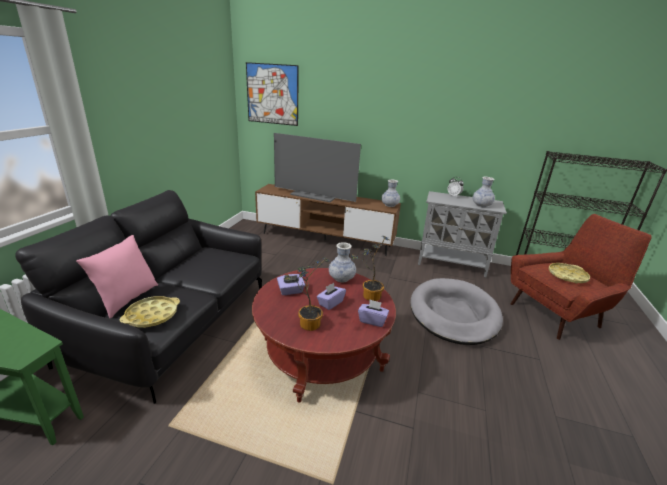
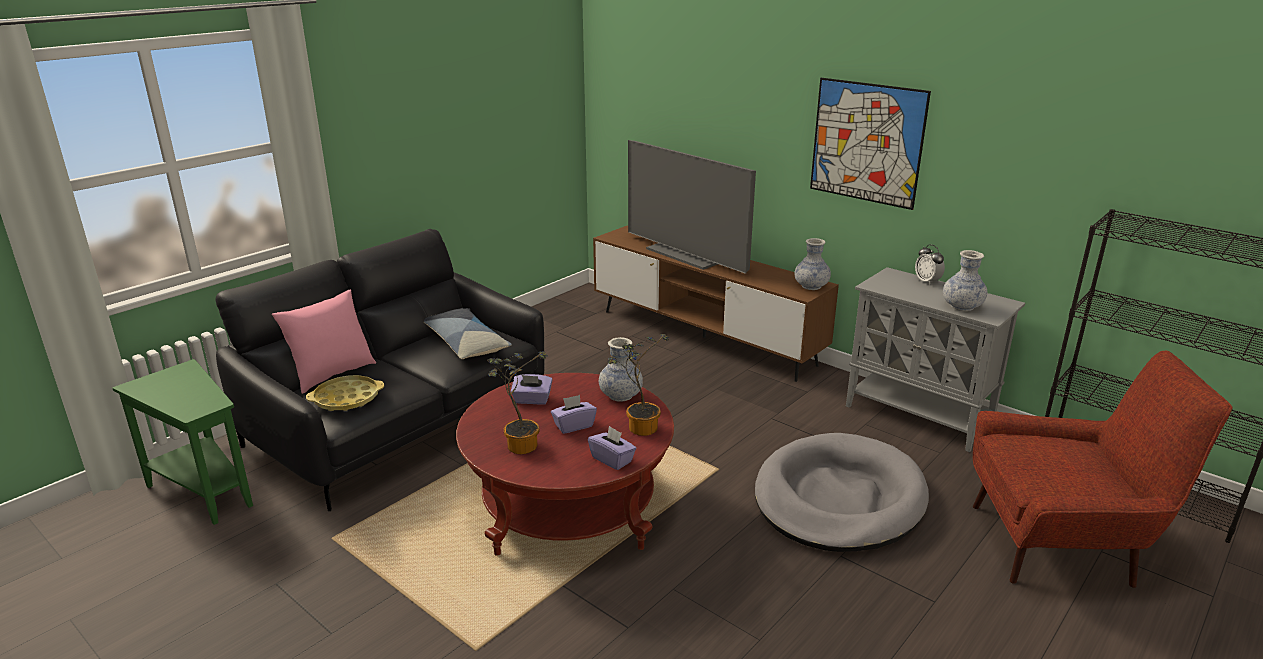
camera: 25 degrees right, 0 degrees up
(215, 261) = (466, 343): none -> pillow
(272, 94) = (636, 73): picture -> picture (866, 142)
(567, 276) = (1059, 465): yellow tray -> none

